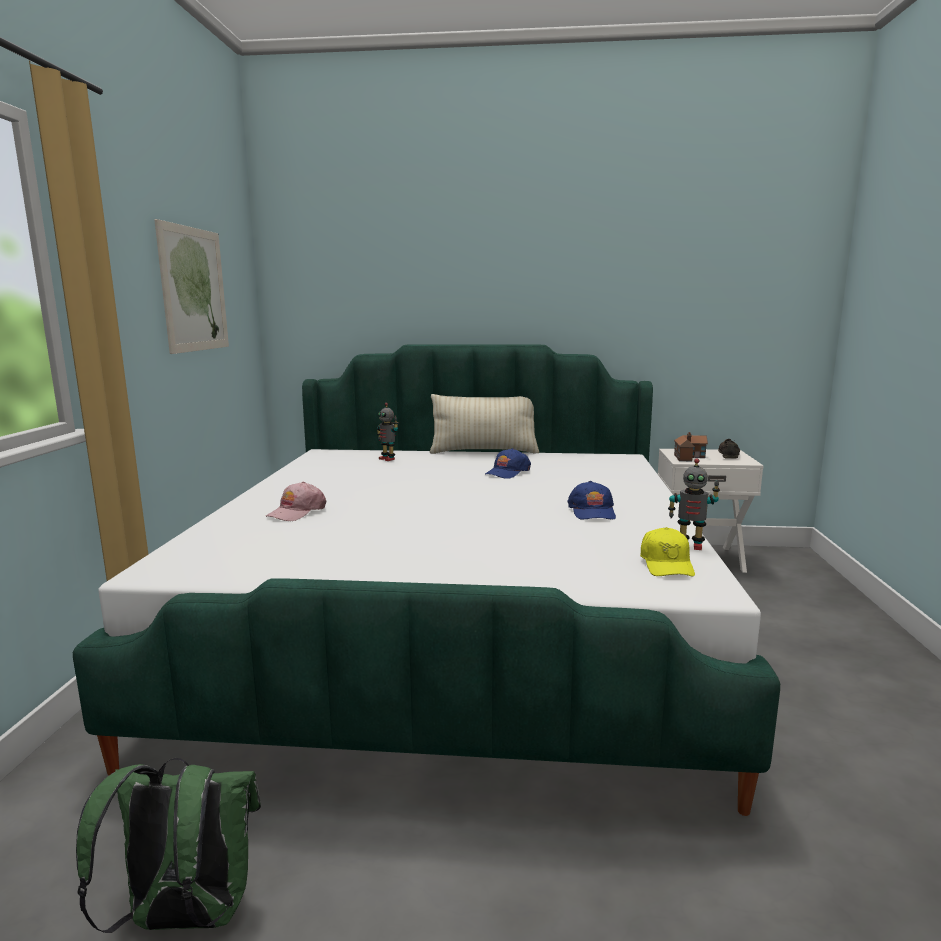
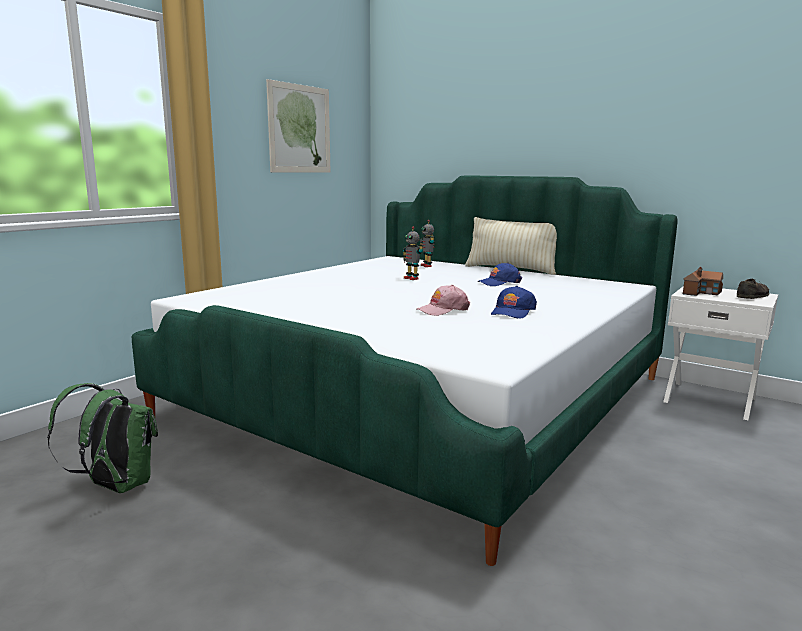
camera: 30 degrees right, 0 degrees up
(296, 512) = (308, 284): pink cap -> pink cap (443, 310)
(666, 564) = (496, 347): yellow cap -> none
(689, 546) = (544, 341): toy robot -> toy robot (412, 278)

